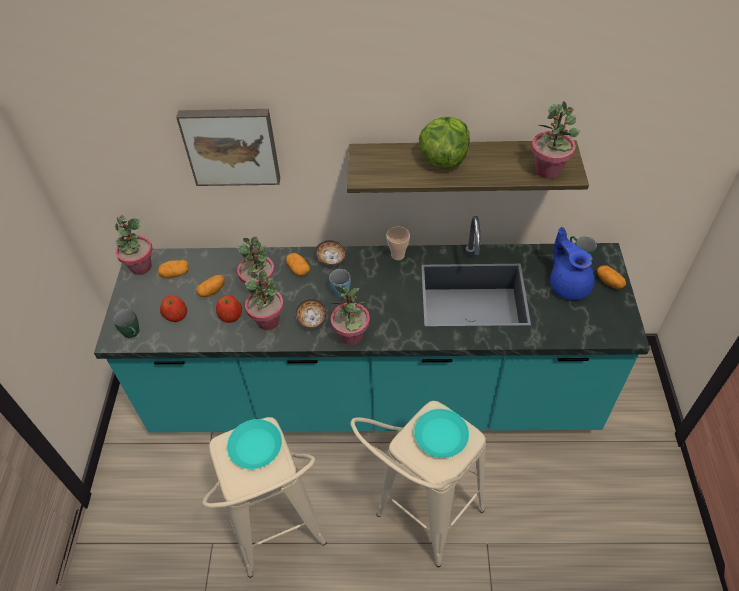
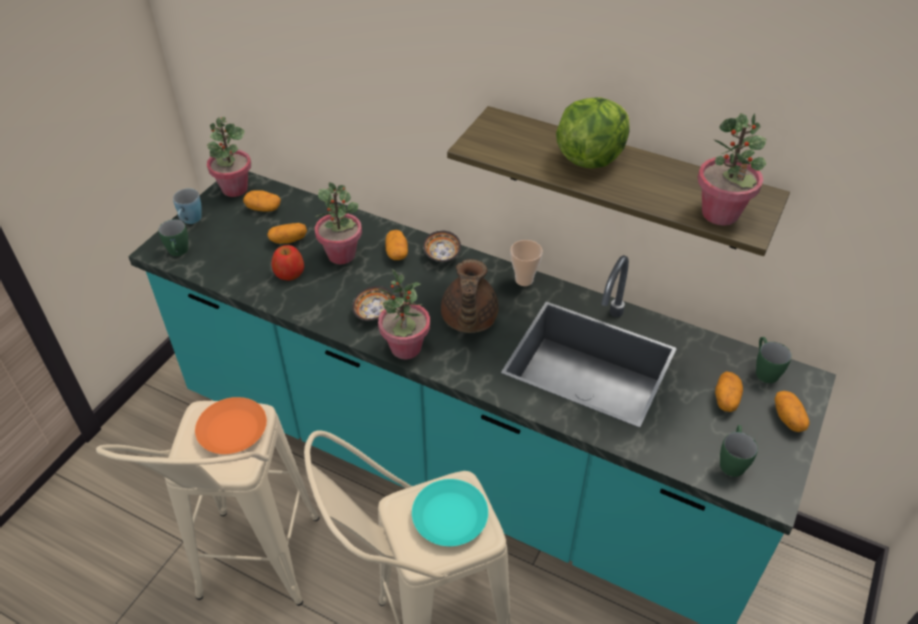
camera: 25 degrees right, 5 degrees down
(176, 315) = (234, 250): apple -> none
(231, 145) = (355, 67): picture -> none
(256, 446) = (233, 430): turquoise plate -> orange plate
(268, 321) = (325, 294): potted plant -> none
(342, 294) = (427, 298): blue mug -> blue mug (190, 221)
(380, 298) = (468, 320): none -> brown teapot
(568, 285) = (726, 399): blue teapot -> potato
(594, 323) = (732, 460): none -> green mug

